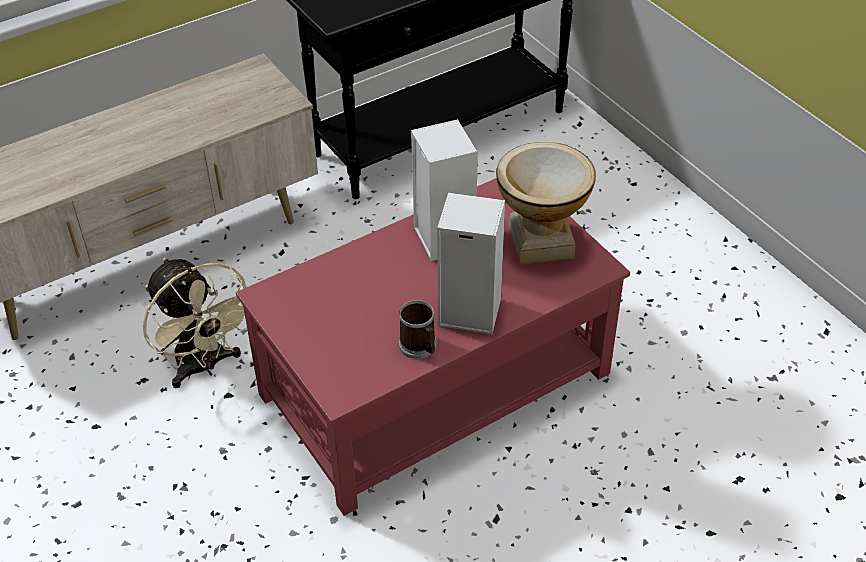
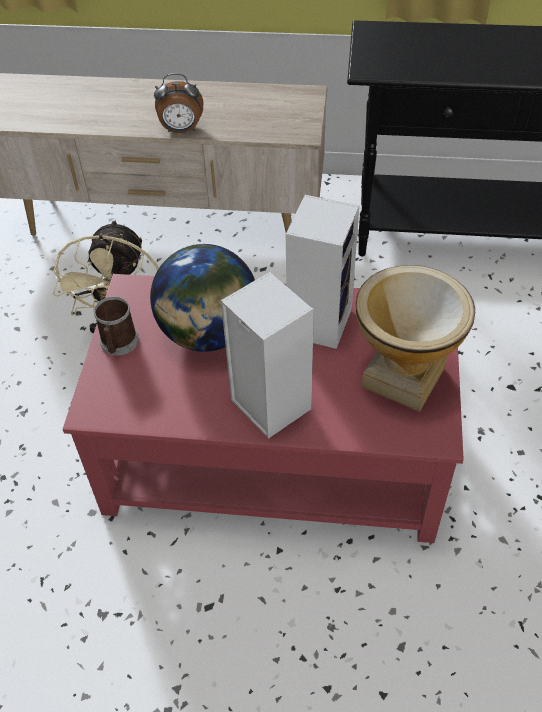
camera: 40 degrees right, 5 degrees up
(175, 146) = (181, 130): none -> alarm clock
(369, 291) = (208, 333): none -> globe
(420, 347) = (196, 410): mug -> mug (118, 344)

